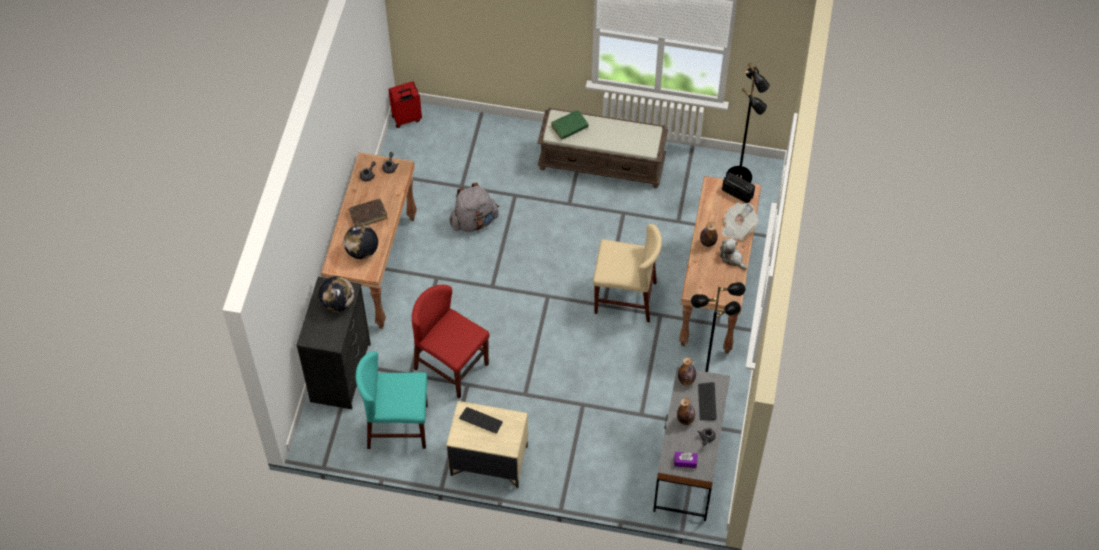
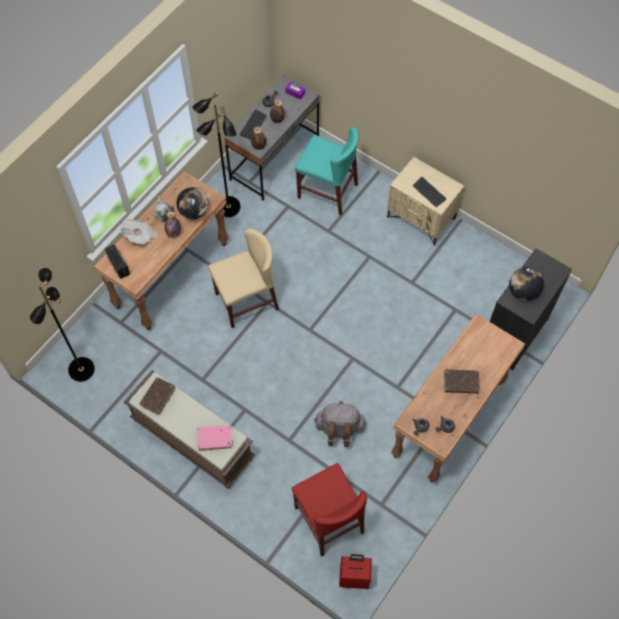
camera: 155 degrees left, 5 degrees up
(362, 251) = (479, 349): globe -> globe (194, 212)
(398, 426) = (482, 271): turquoise chair -> turquoise chair (327, 191)
(451, 366) = (418, 302): red chair -> red chair (328, 520)
(569, 127) = (214, 439): green book -> pink book
(625, 298) = (246, 301): beige chair -> beige chair turned 120 degrees clockwise
(638, 139) = (158, 397): none -> brown book

